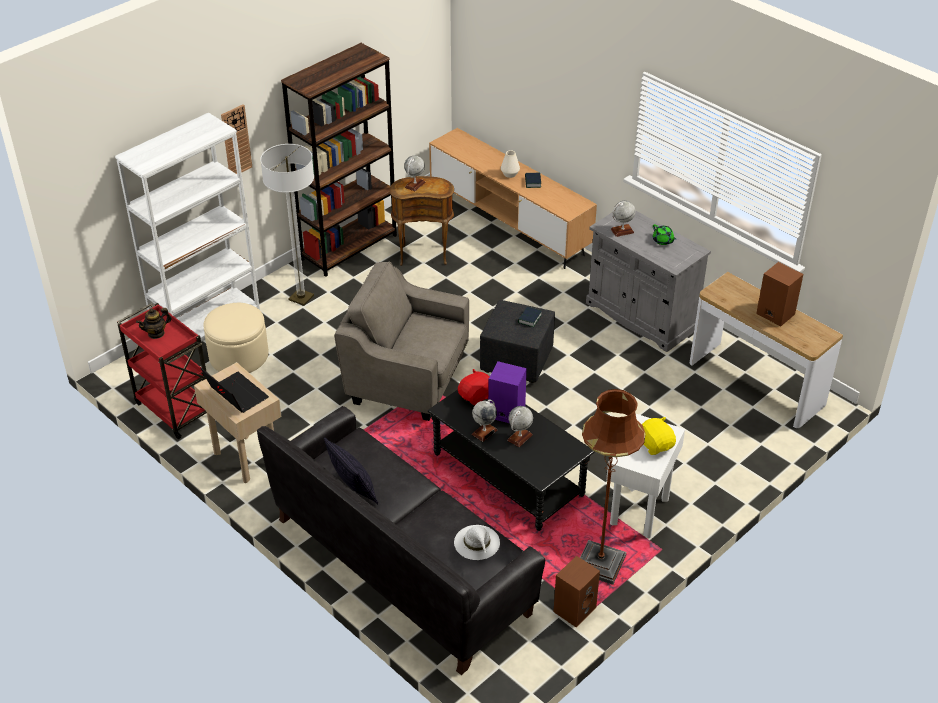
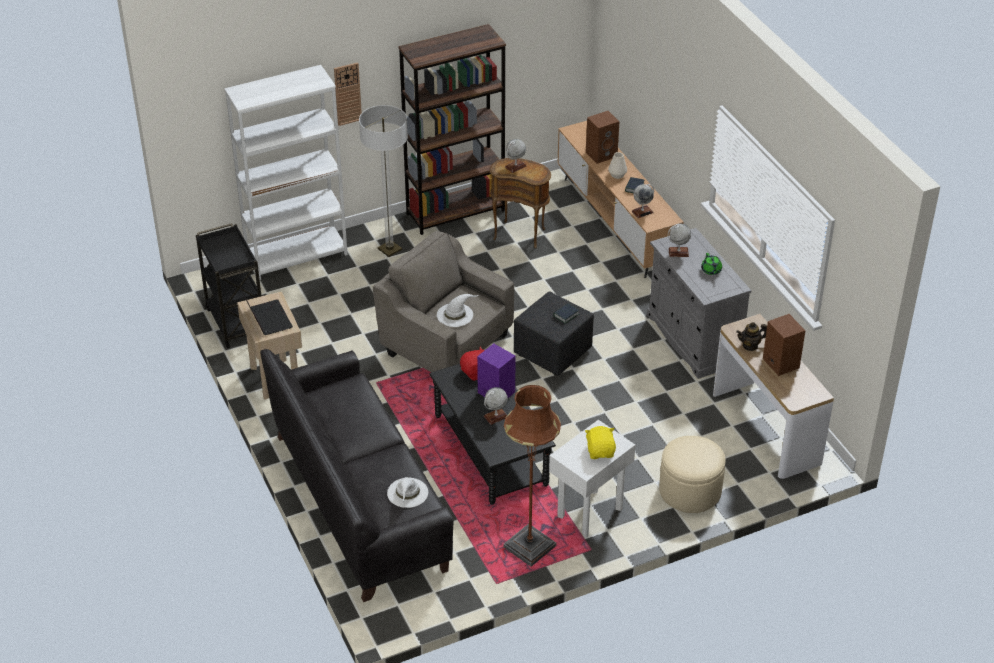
camera: 20 degrees right, 0 degrees up
(156, 333) = (224, 250): teapot -> teapot (750, 345)
(174, 409) = (235, 321): red cart -> black cart
(239, 355) = (311, 288): beige ottoman -> beige ottoman (690, 490)
(353, 490) = (329, 423): pillow -> none
(422, 344) = (455, 314): none -> white hat
(484, 432) = (467, 404): globe -> globe (642, 212)
(574, 608) = (487, 576): brown speaker -> brown speaker (601, 154)

